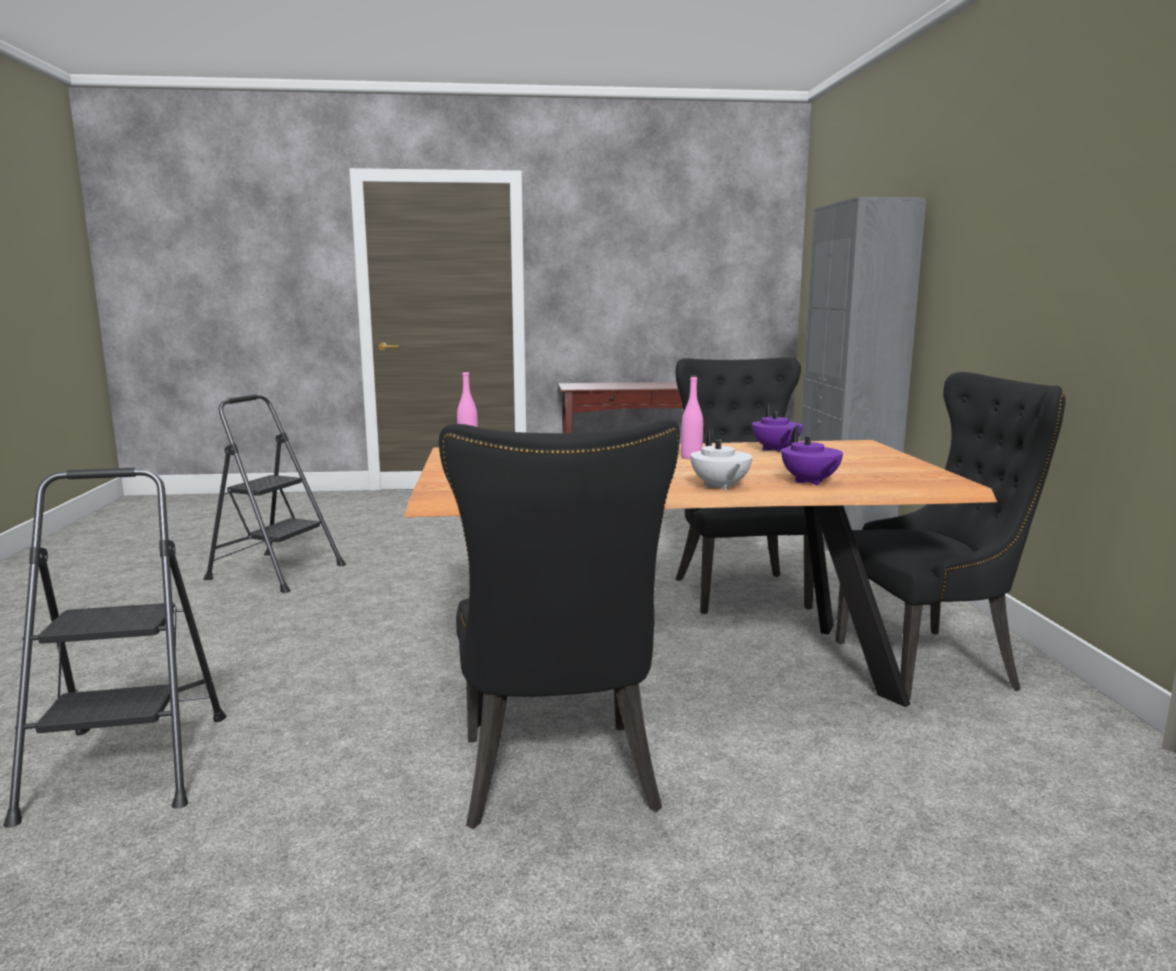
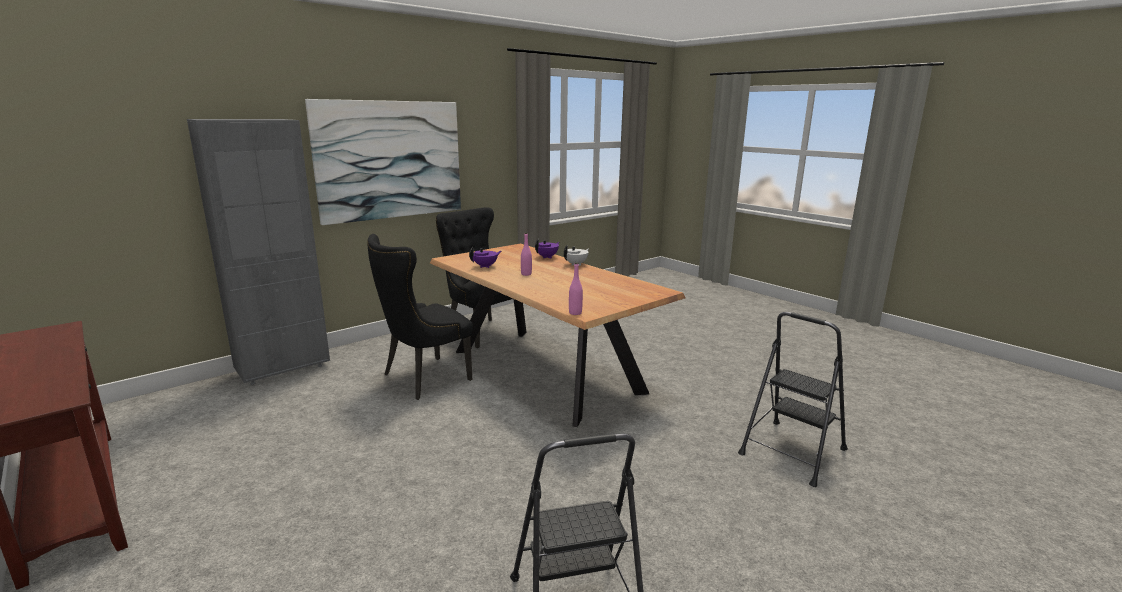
camera: 125 degrees left, 5 degrees up
(557, 777) = (650, 369): black chair -> none
(1017, 260) = (390, 160): none -> picture

